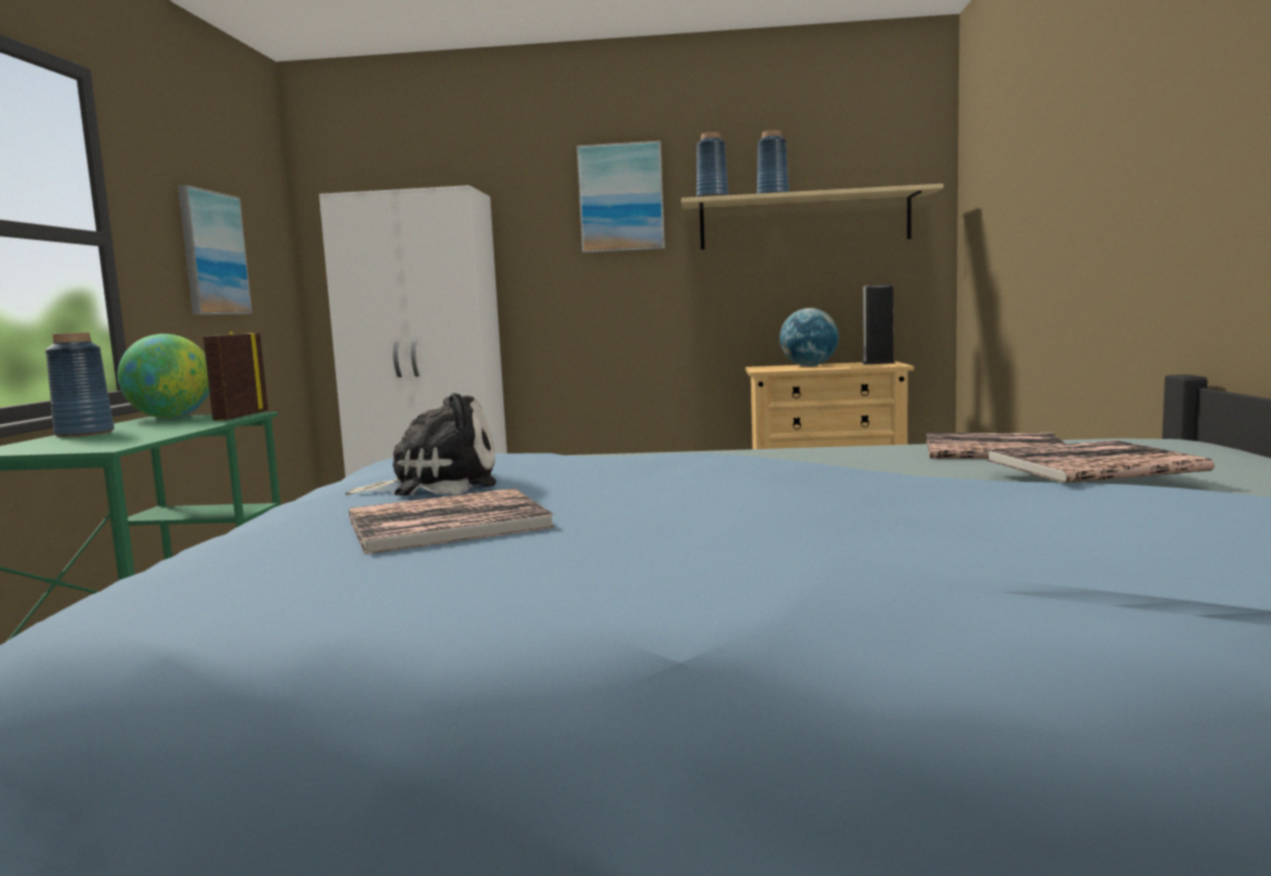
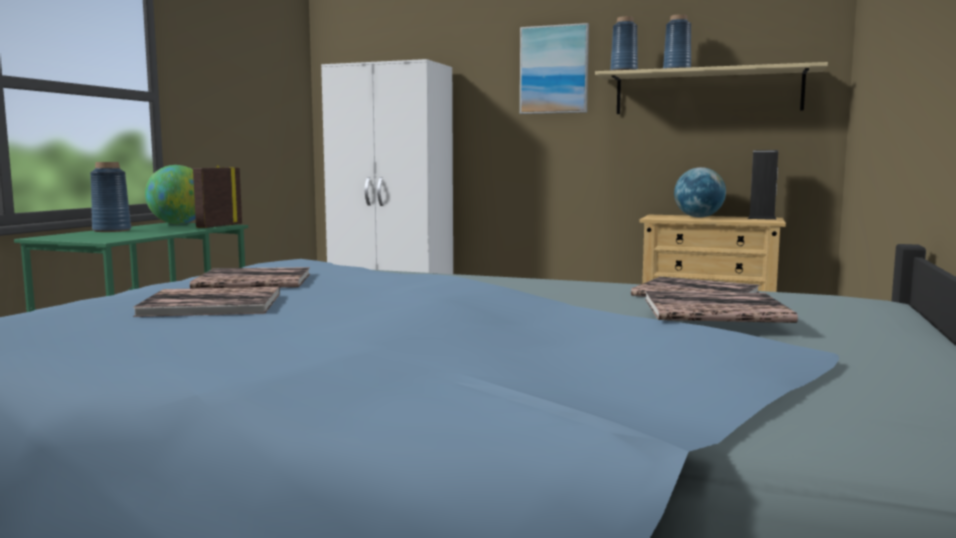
camera: 15 degrees right, 0 degrees up
(213, 253) = (240, 107): picture -> none
(436, 485) = (253, 281): plush toy -> book

